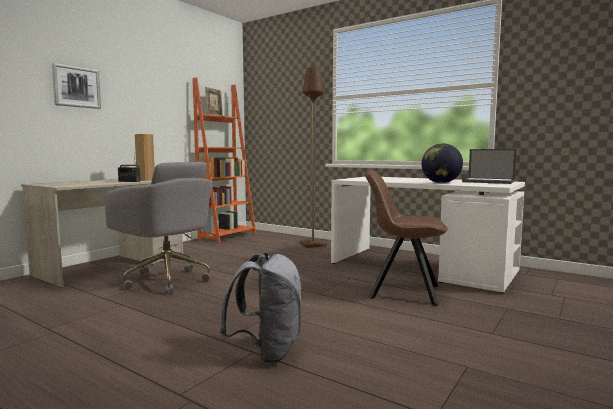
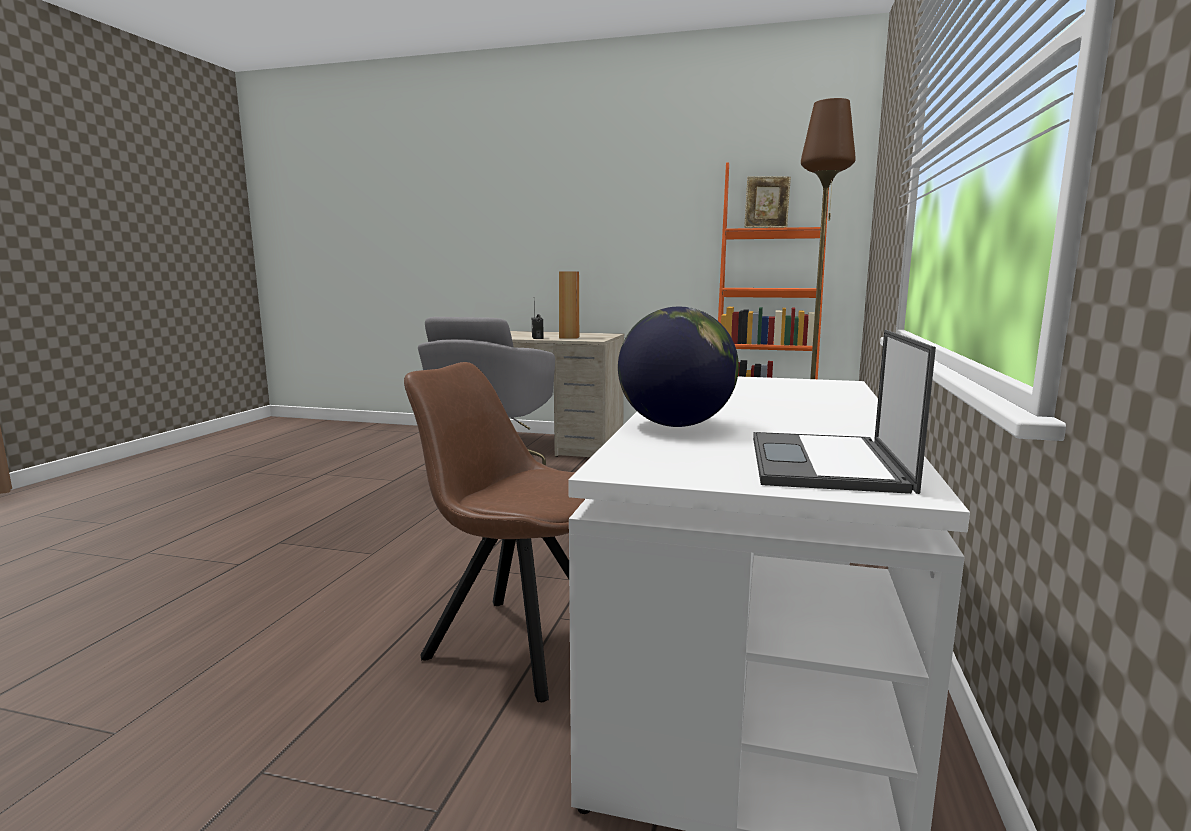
camera: 70 degrees right, 5 degrees up
(76, 87) = (539, 211): picture -> none
(267, 352) = (236, 571): grey backpack -> none
(403, 292) = (516, 644): brown chair -> brown chair turned 60 degrees counterclockwise

